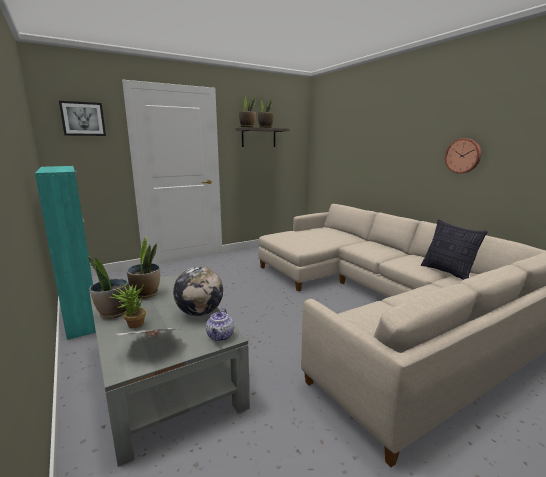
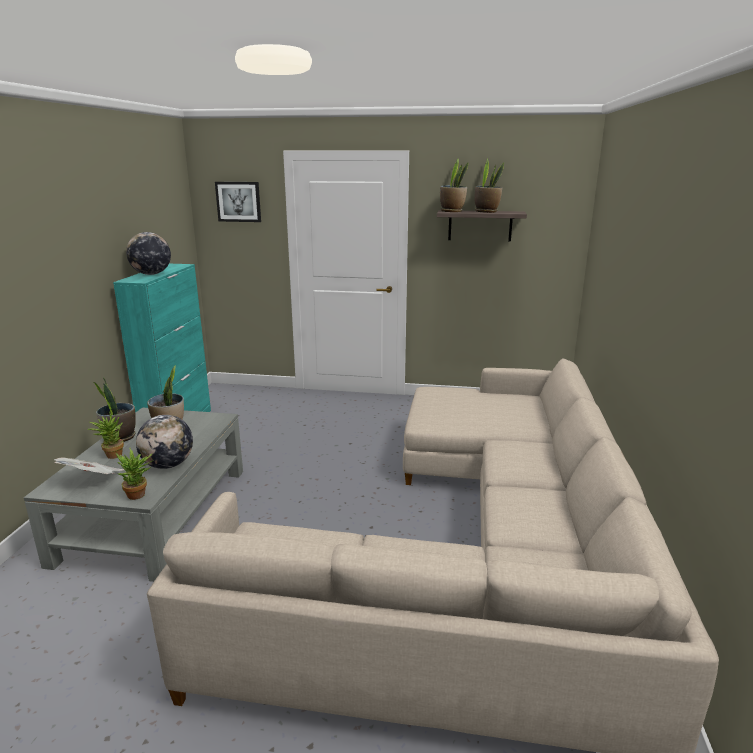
camera: 40 degrees right, 5 degrees up
(57, 169) = (151, 274): none -> globe
(220, 336) = (139, 495): teapot -> potted plant
(447, 273) = (536, 543): pillow -> none
(463, 156) = (681, 332): wall clock -> none

